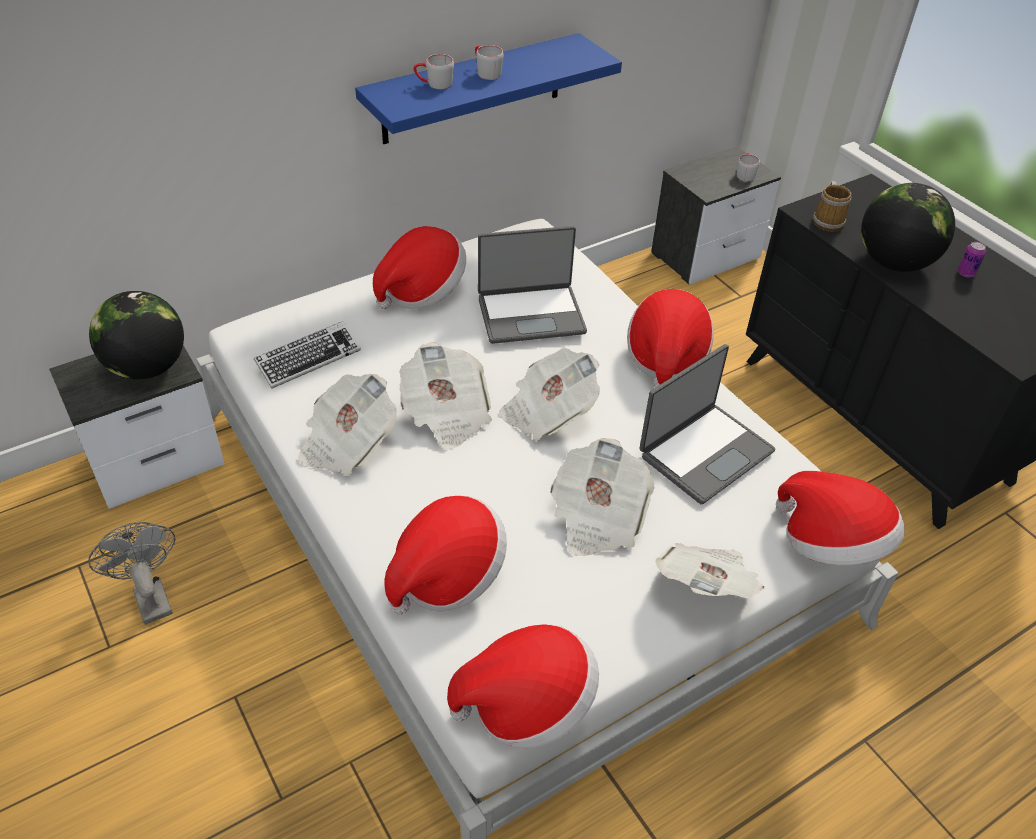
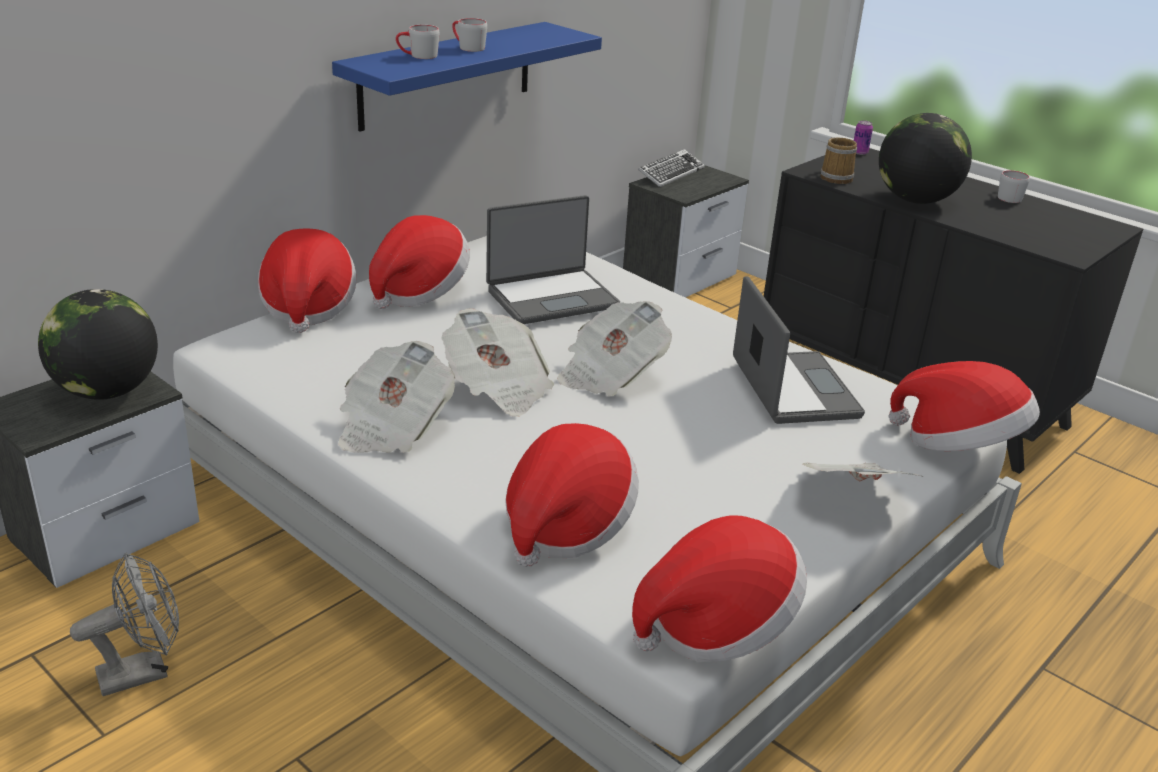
camera: 15 degrees left, 15 degrees down
(150, 596) = (144, 671): grey fan -> grey fan turned 105 degrees clockwise
(308, 359) = (311, 360): keyboard -> keyboard (670, 173)
(597, 517) = (709, 455): newspaper -> none
(665, 357) = (710, 320): hat -> hat (308, 307)
(704, 452) = (792, 389): laptop -> laptop turned 45 degrees counterclockwise
(745, 174) = (712, 180): grey mug -> grey mug (1006, 196)
(966, 273) = (985, 202): can -> can (859, 152)

